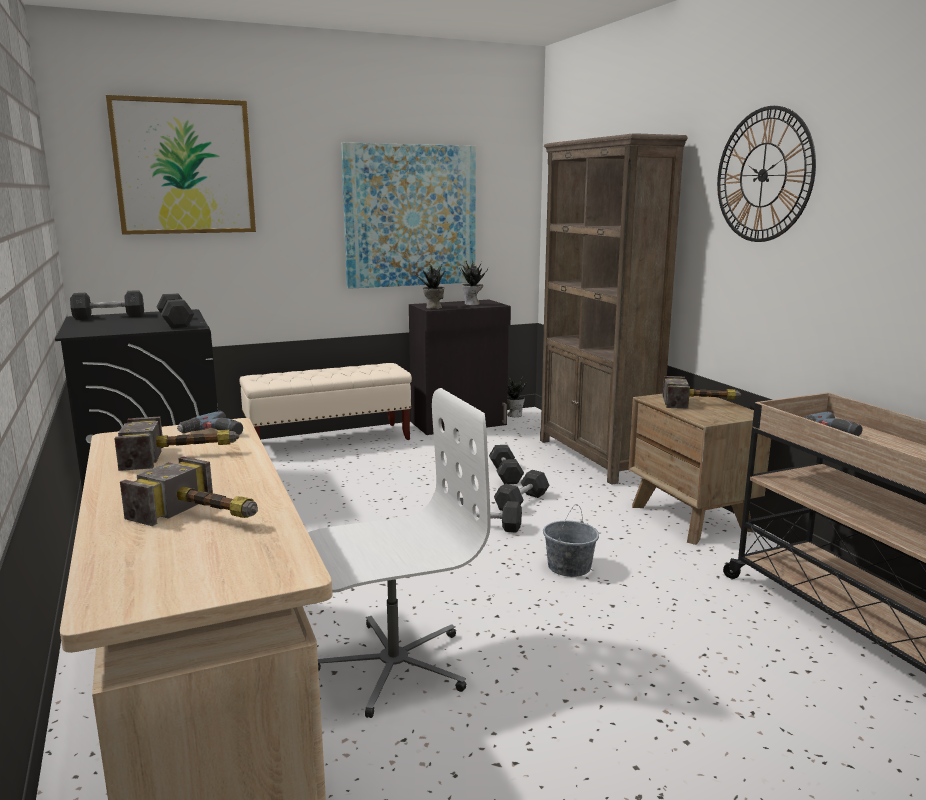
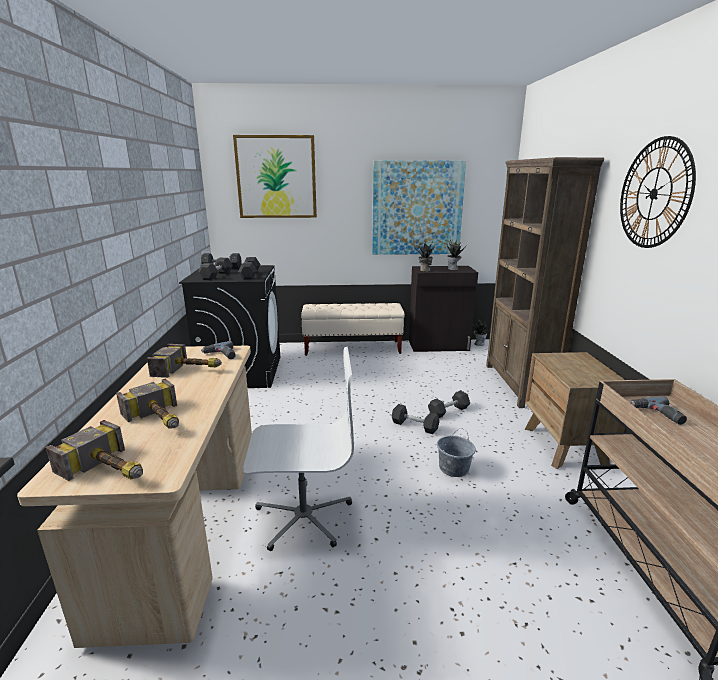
camera: 20 degrees right, 5 degrees up
(505, 474) = (449, 388): grey dumbbell -> grey dumbbell (216, 276)
(701, 403) = (582, 366): hammer -> hammer (111, 471)

